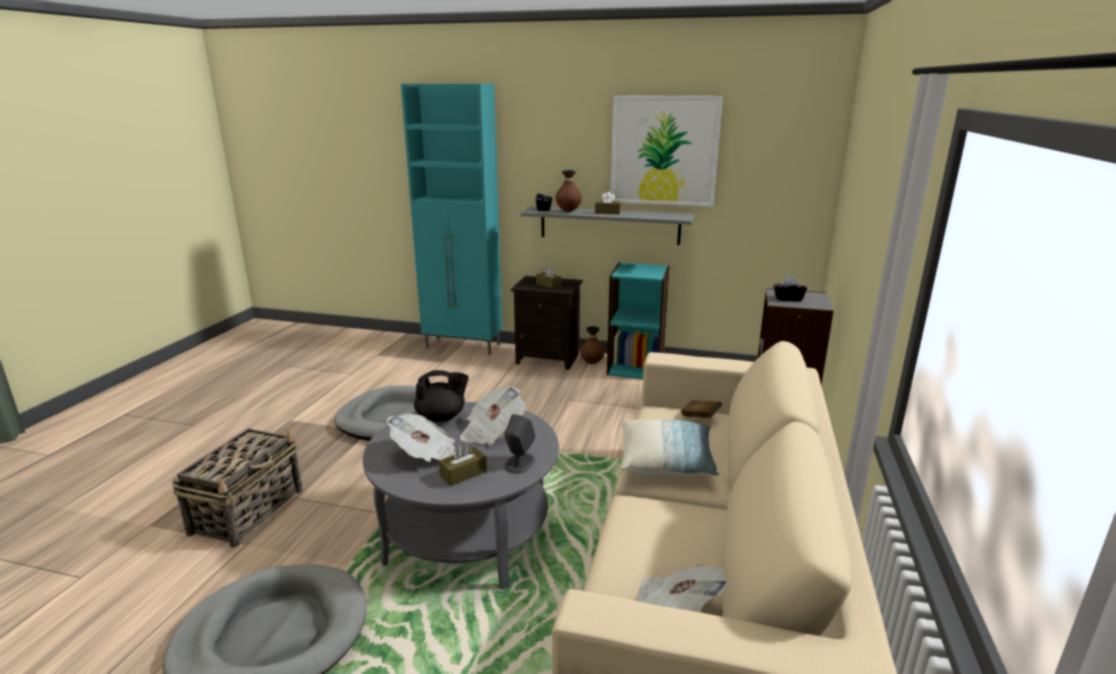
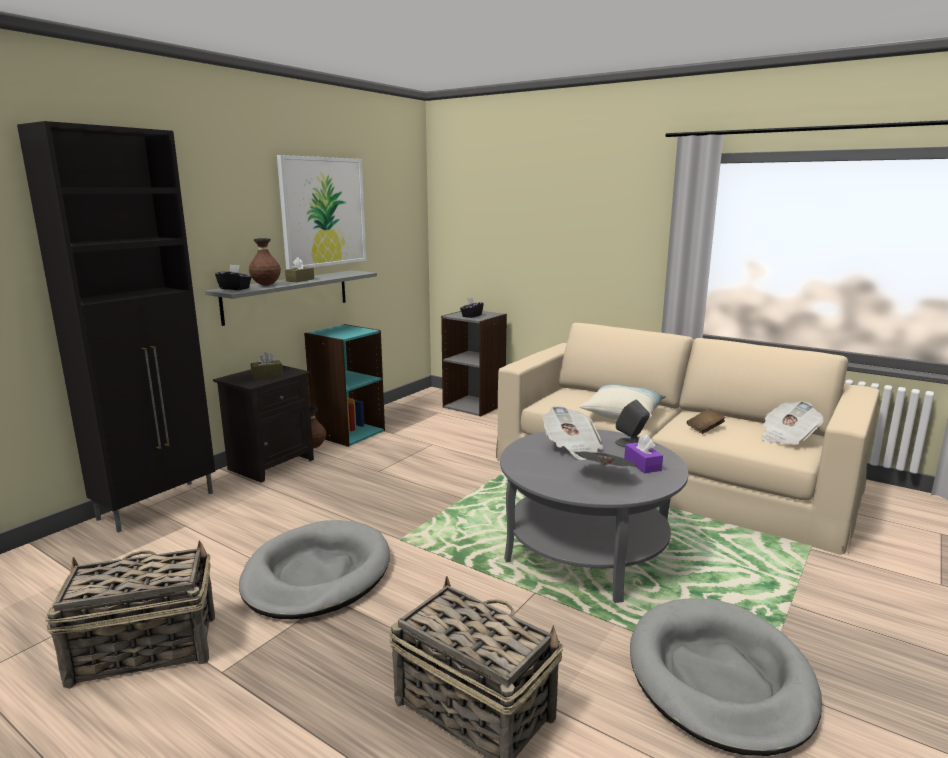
camera: 70 degrees left, 5 degrees down
(309, 394) = (143, 649): none -> basket
(441, 417) = (530, 464): black teapot -> none
(463, 474) = (642, 464): brown tissue box -> purple tissue box
(464, 346) = (159, 505): turquoise cabinet -> black cabinet
(700, 417) = (565, 394): brown book -> brown book (705, 428)

